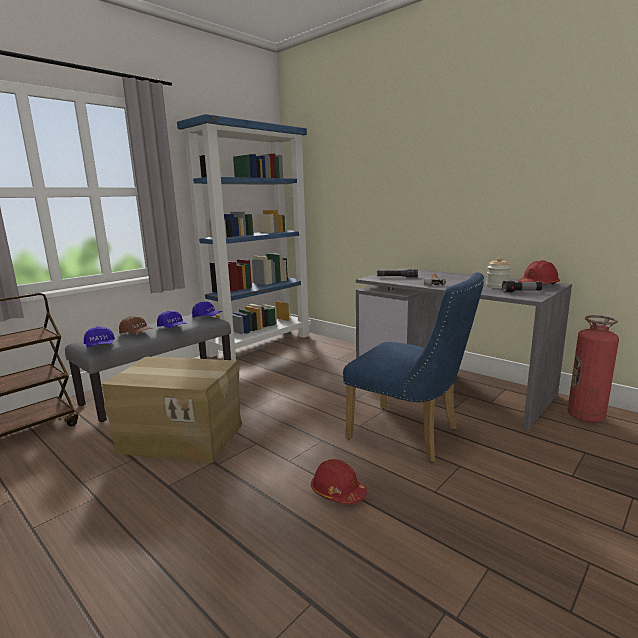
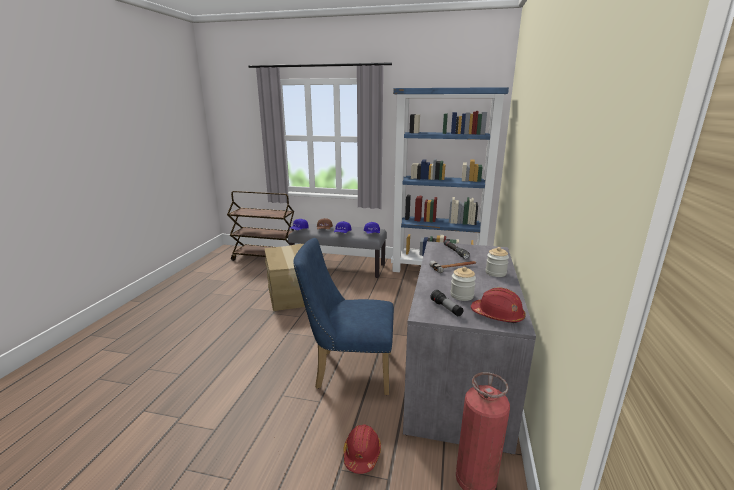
camera: 60 degrees right, 5 degrees up
(337, 492) = (264, 358): red hard hat -> red hard hat (362, 454)
(411, 435) = (348, 370): blue chair -> blue chair turned 90 degrees clockwise
(456, 276) = (495, 273): none -> jar

